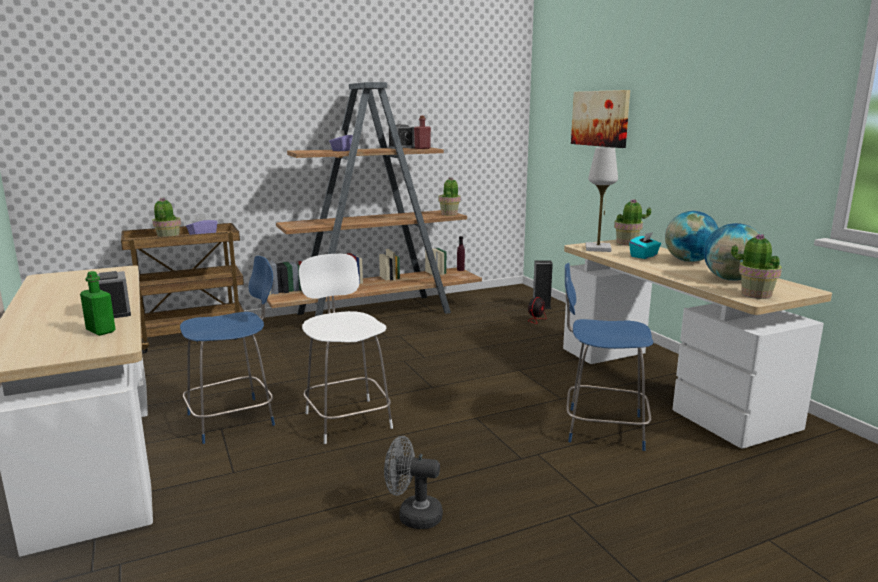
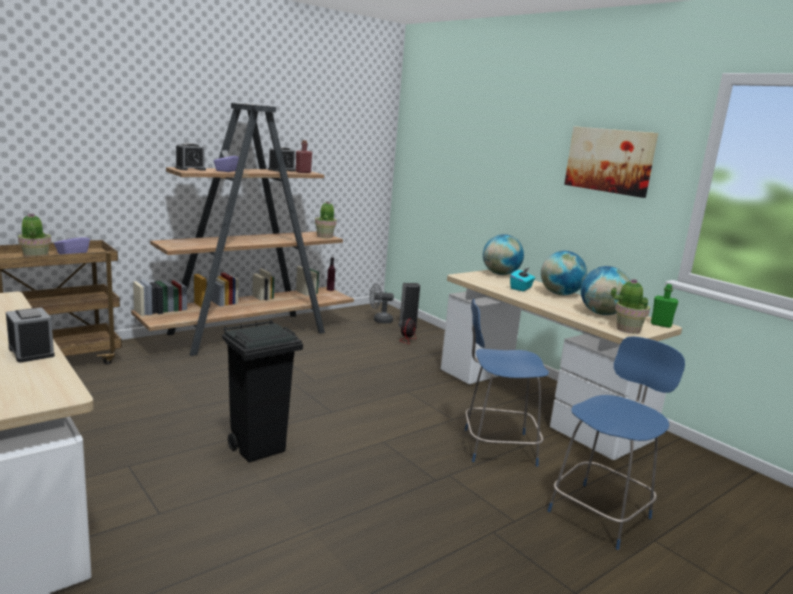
camera: 15 degrees left, 0 degrees up
(101, 331) = (32, 376): green bottle -> green bottle (660, 324)
(234, 419) = (139, 454): blue chair -> blue chair (601, 513)
(308, 150) = (190, 169): none -> alarm clock
(347, 419) = (259, 449): white chair -> black trash can
(413, 516) = (356, 545): grey fan -> grey fan (379, 320)
(598, 249) = (478, 279): white table lamp -> none
(600, 118) = (470, 156): picture -> picture (609, 160)
(627, 243) = (500, 274): potted plant -> globe

